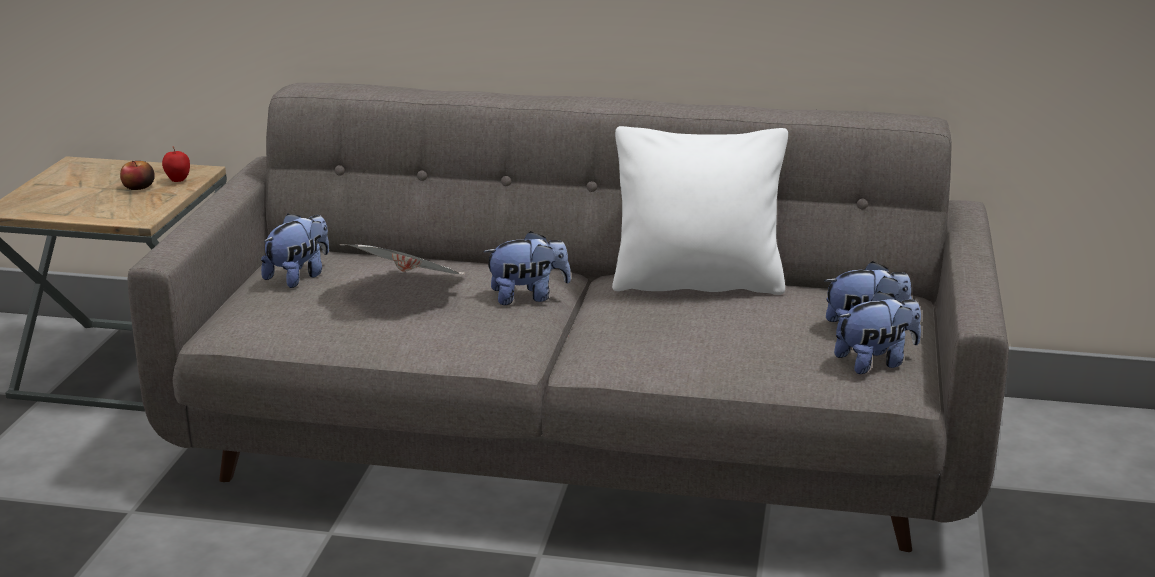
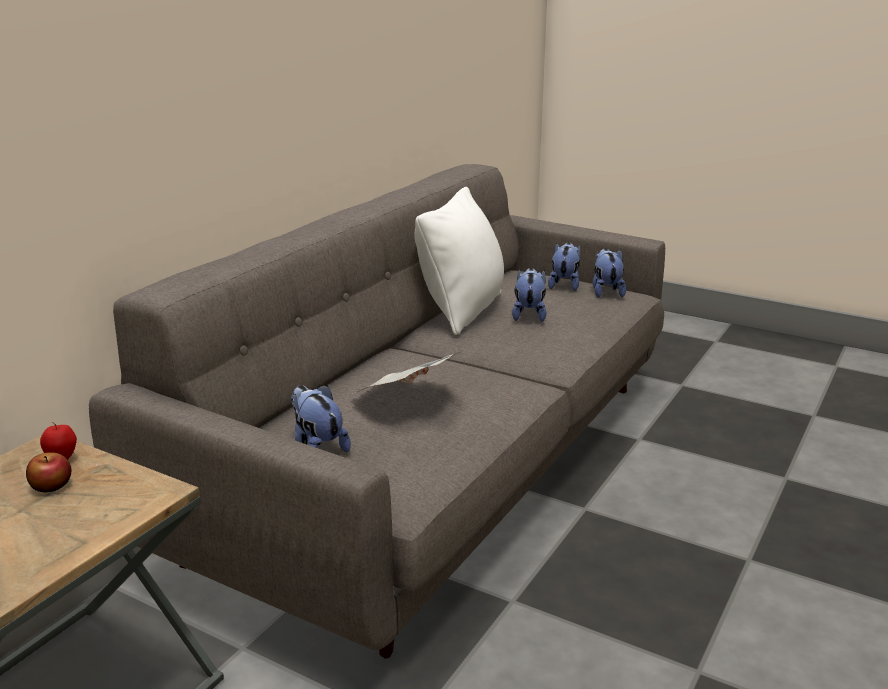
camera: 70 degrees left, 0 degrees up
(528, 297) = (441, 363): plush toy -> plush toy (529, 315)

